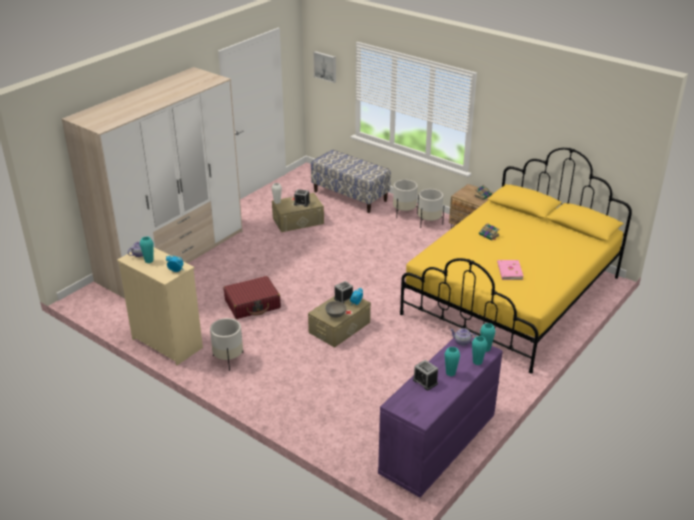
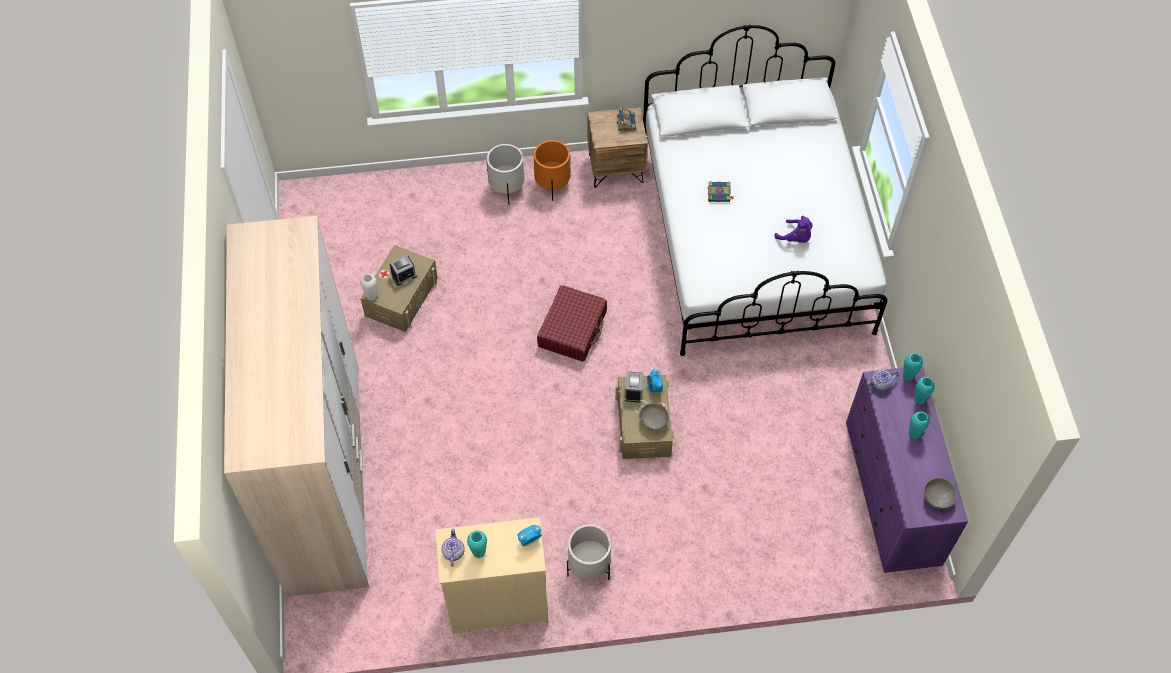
camera: 45 degrees left, 25 degrees up
(252, 304) = (516, 470): red suitcase -> red suitcase (572, 329)
(325, 66) = (292, 52): picture -> none
(350, 196) = (411, 205): bench -> none
(421, 407) = (937, 498): none -> grey bowl
(425, 382) = (906, 464): alarm clock -> none
(429, 222) = (552, 184): white planter -> orange planter
(509, 271) = (795, 238): pink book -> purple plush toy
(512, 296) = (754, 238): yellow bed -> white bed

